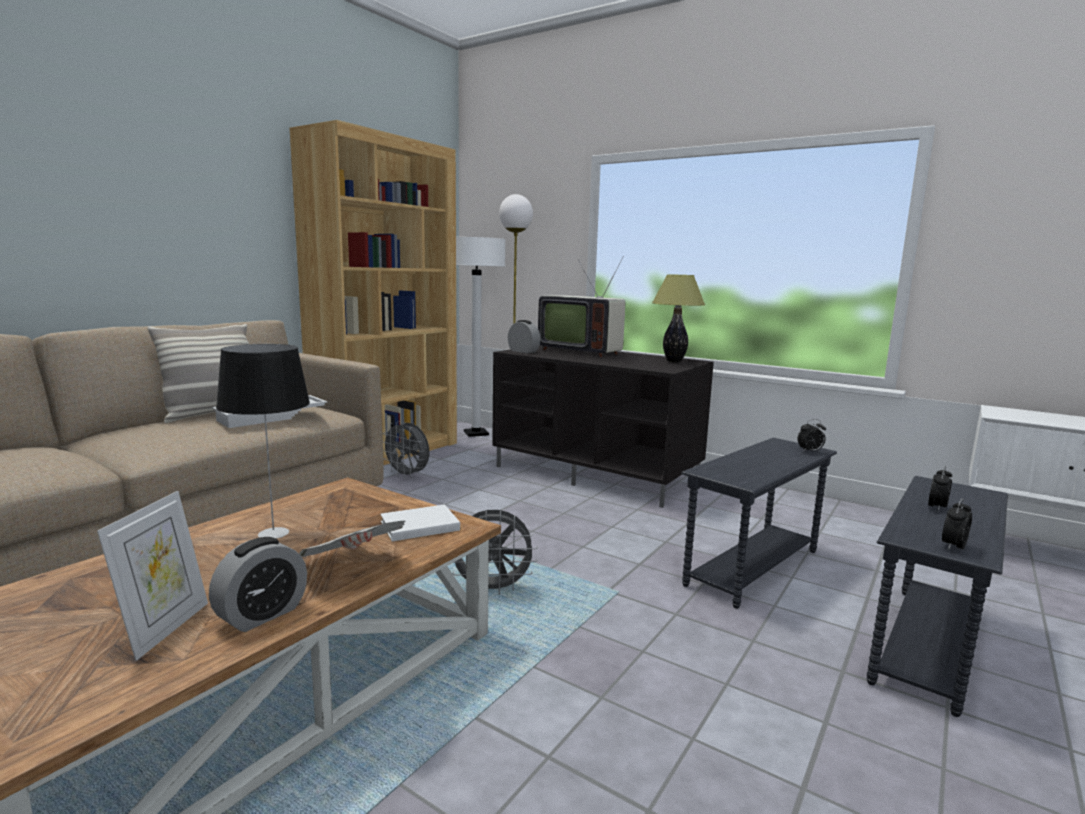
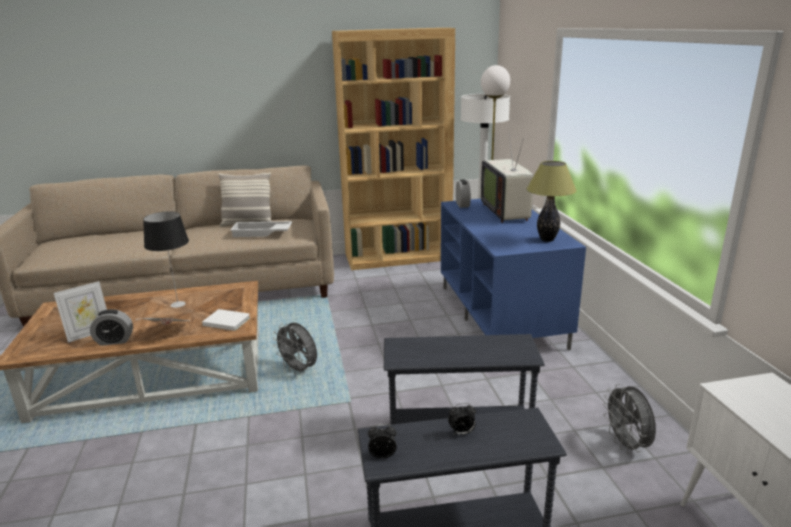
camera: 45 degrees right, 10 degrees up
(407, 476) = (380, 279): grey fan -> grey fan (626, 445)
(597, 473) = (502, 316): black tv stand -> blue tv stand
(810, 451) = (517, 356): alarm clock -> none

